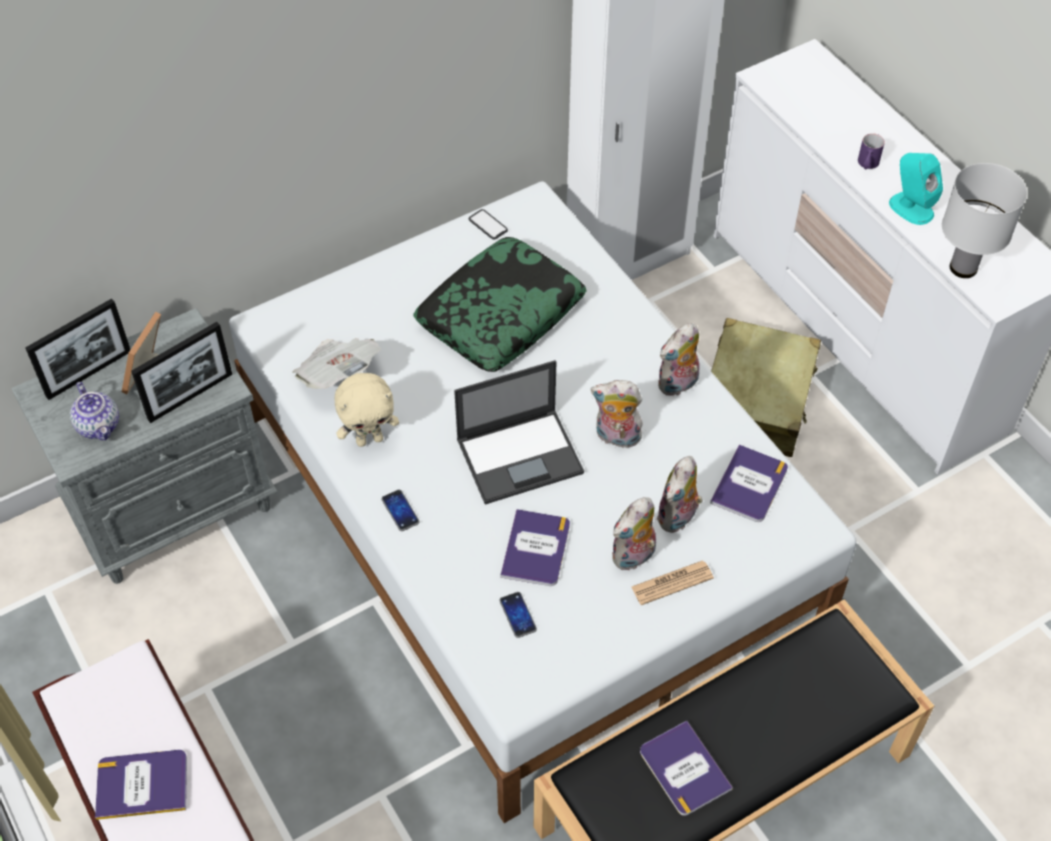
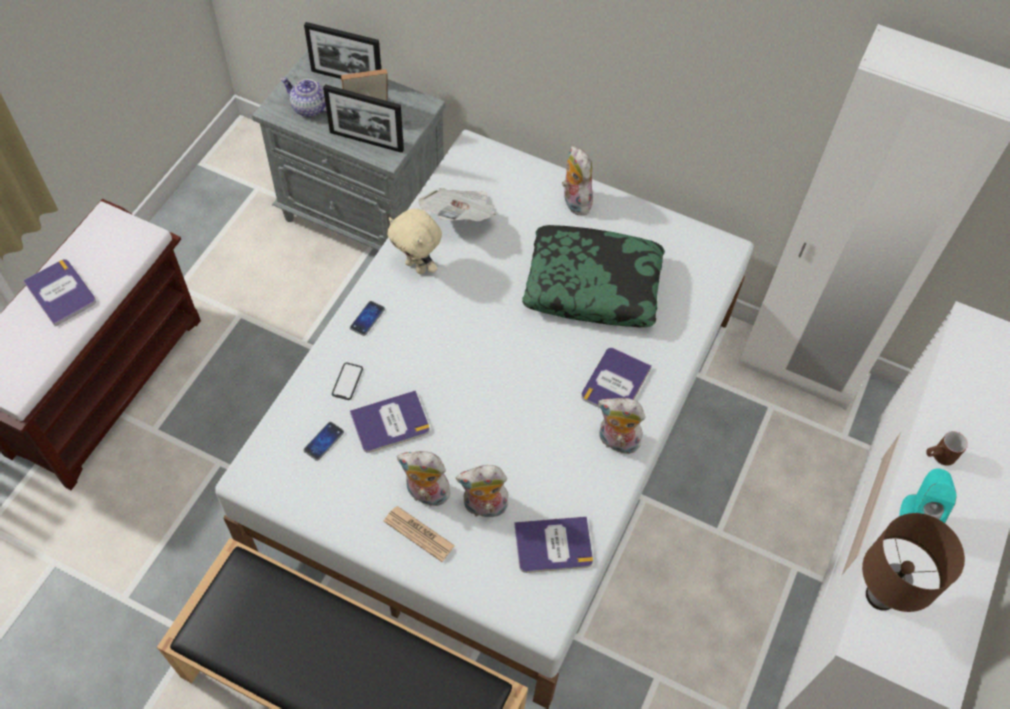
camera: 55 degrees right, 5 degrees up
(99, 425) = (309, 108): teapot -> teapot turned 90 degrees clockwise
(488, 225) = (674, 230): phone -> phone (347, 381)
(521, 455) = (469, 368): laptop -> none
(616, 437) = (532, 424): plush toy -> plush toy (574, 201)
(684, 769) = (287, 636): book -> book (615, 383)
(756, 401) = (733, 537): beige suitcase -> none
(867, 165) = (938, 456): purple mug -> brown mug
(964, 268) = (881, 596): white table lamp -> brown table lamp

